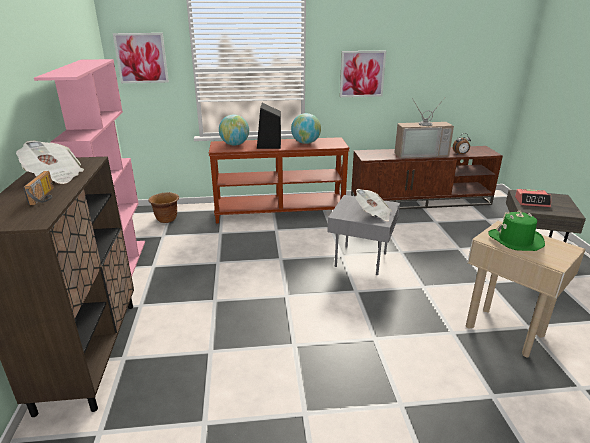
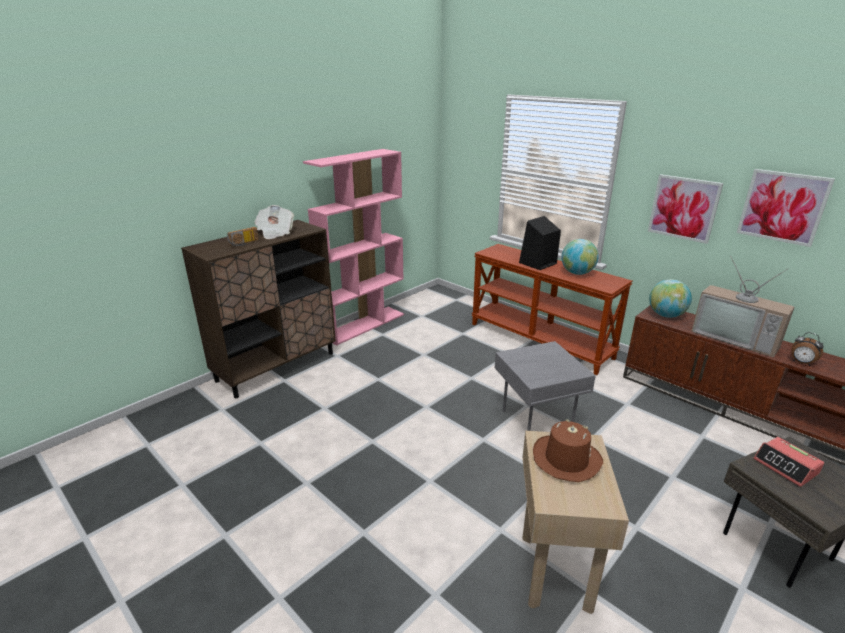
camera: 50 degrees right, 0 degrees up
(141, 58) = (464, 151): picture -> picture (782, 207)
(167, 219) = (443, 304): brown planter -> none
(234, 144) = (509, 253): globe -> globe (666, 315)
(373, 214) = (541, 370): newspaper -> none
(515, 240) = (566, 459): green hat -> brown hat

